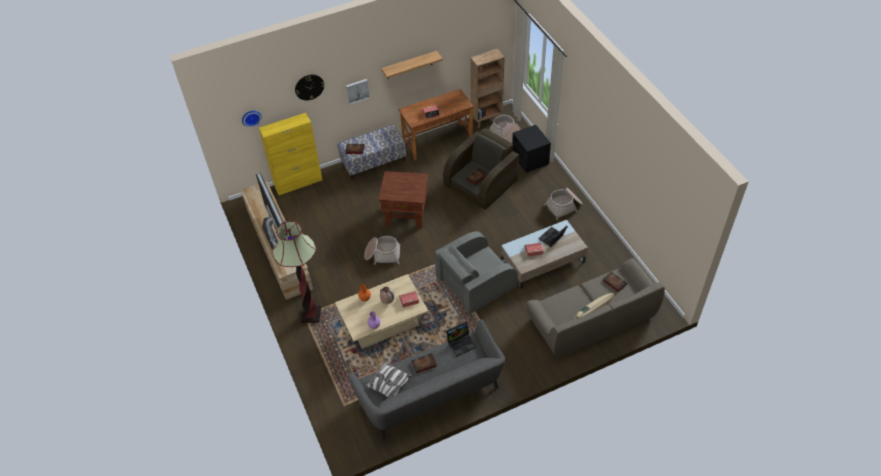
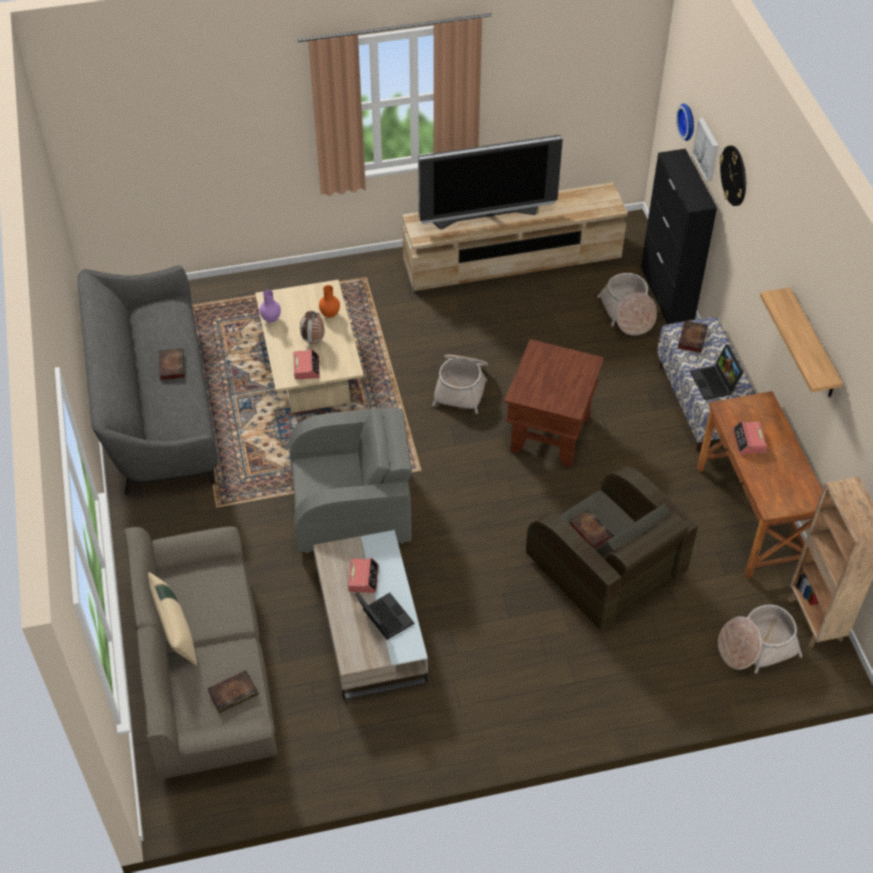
camera: 100 degrees right, 0 degrees up
(298, 183) = (667, 294): yellow cabinet -> black cabinet
(311, 315) = (362, 286): floor lamp -> none
(357, 90) = (761, 275): picture -> picture (707, 149)
(389, 384) = (155, 321): pillow -> none
(461, 343) = (189, 418): laptop -> laptop (715, 383)
(475, 283) = (352, 506): grey armchair -> grey armchair turned 105 degrees clockwise
(530, 159) = (667, 677): black nightstand -> none
(564, 206) = (506, 705): basket -> basket (627, 313)

